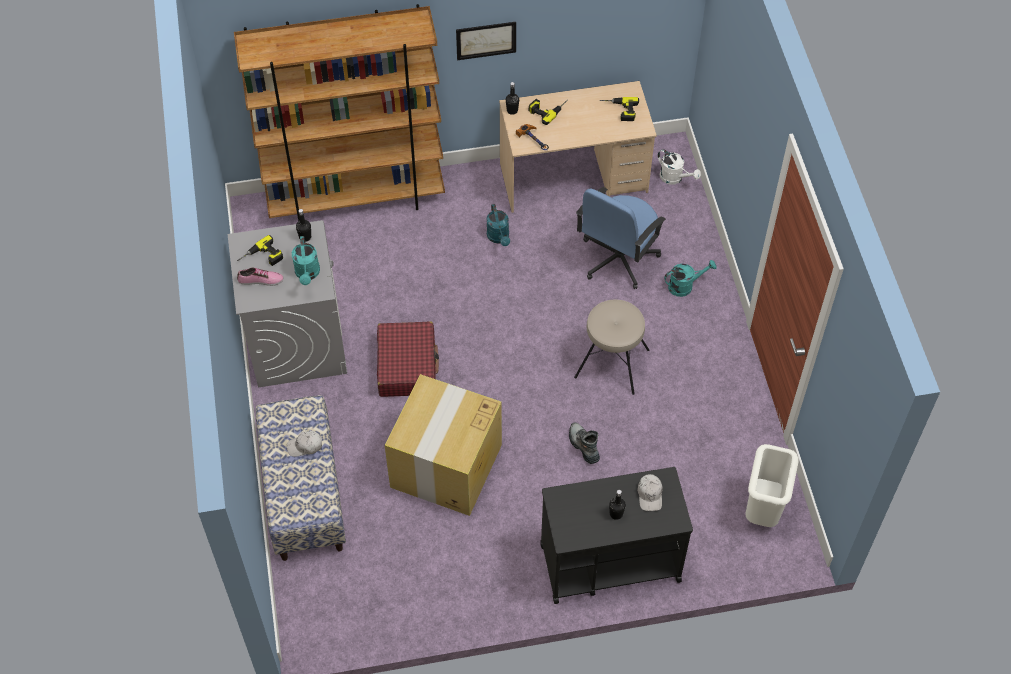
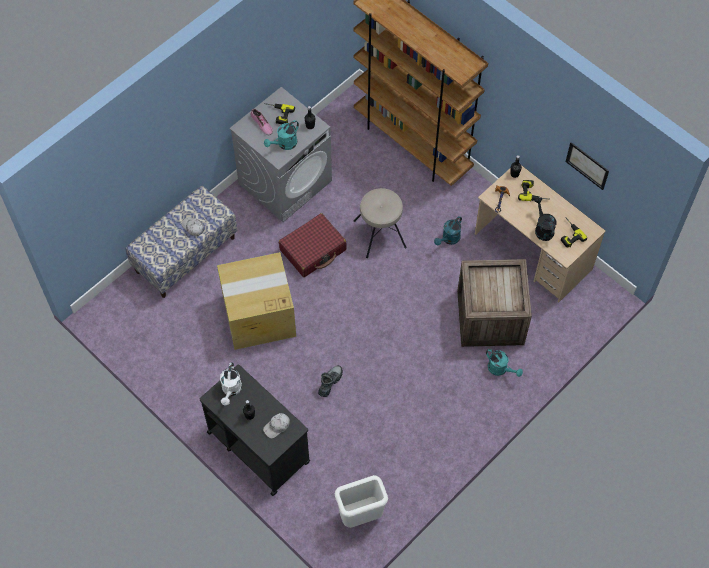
camera: 55 degrees right, 5 degrees up
(486, 40) = (520, 116): picture -> picture (587, 165)
(595, 127) = (542, 228): none -> black watering can
(612, 362) = (405, 361): beige stool -> beige stool (380, 233)
(617, 258) = (489, 316): blue office chair -> crate
(675, 178) = (585, 311): white watering can -> white watering can (231, 390)

